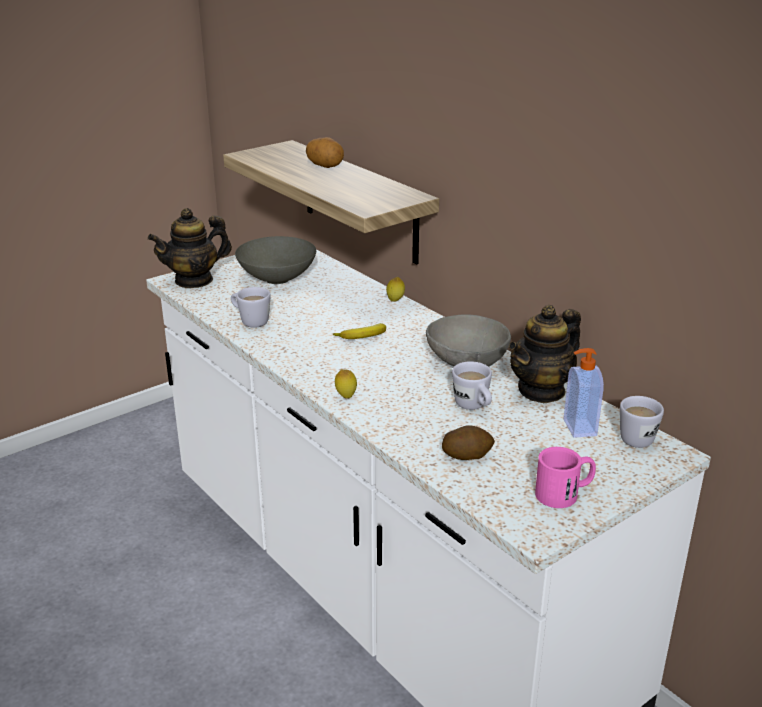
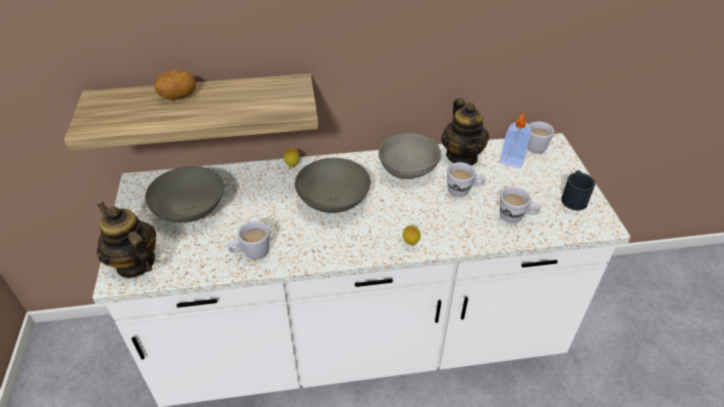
camera: 60 degrees left, 15 degrees up
(194, 280) = (135, 263): teapot -> teapot turned 135 degrees clockwise
(363, 338) = (333, 203): banana -> grey bowl
(467, 455) = (516, 217): potato -> white mug
(564, 493) = (573, 197): pink mug -> black mug

